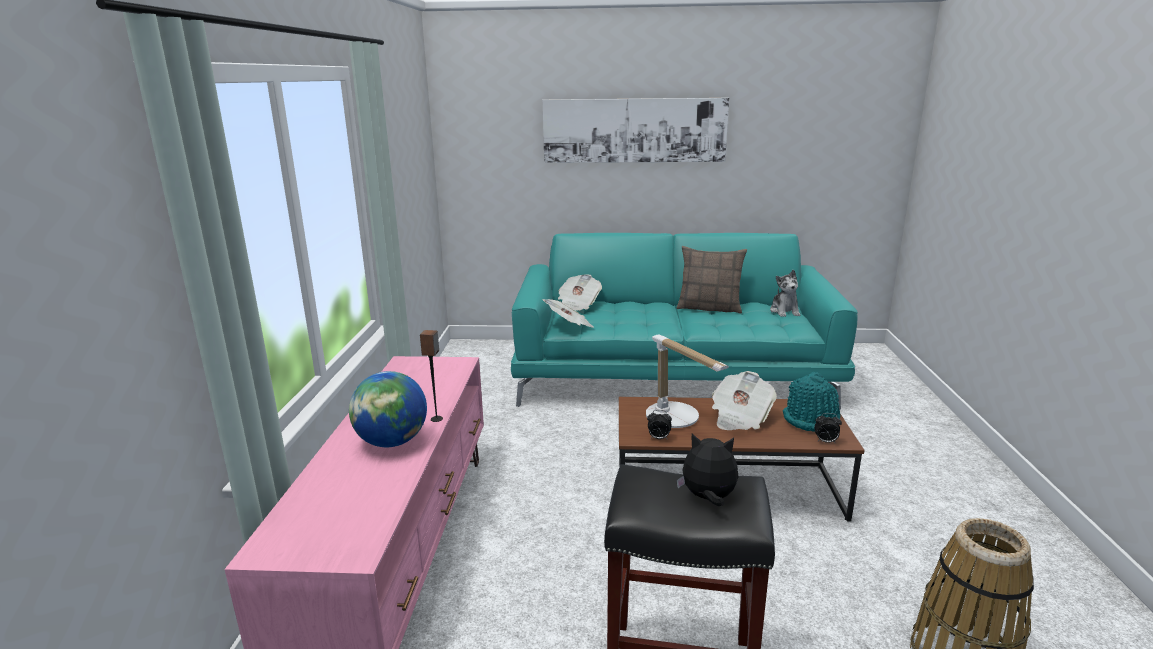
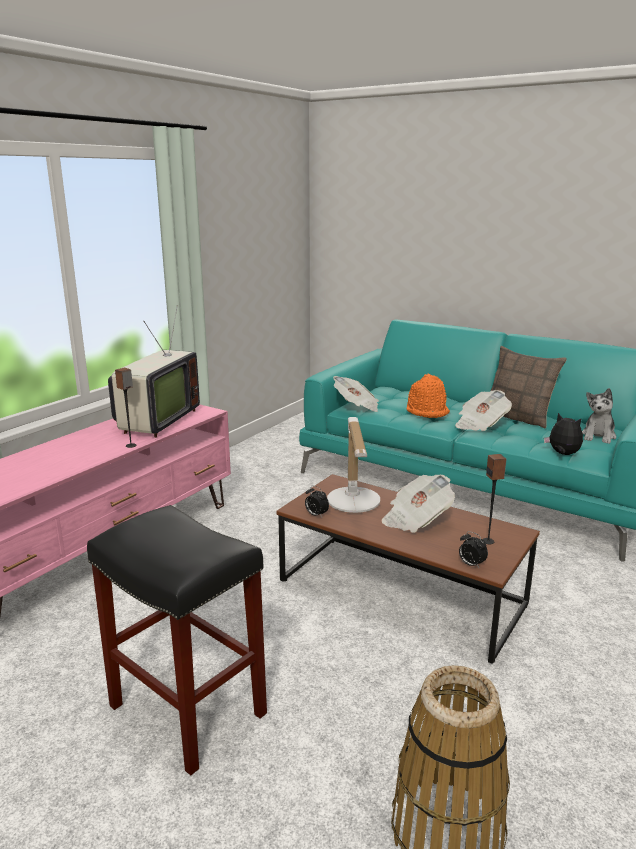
camera: 30 degrees right, 0 degrees up
(392, 442) = (81, 453): globe -> none
(421, 386) = (156, 421): none -> television
(578, 305) = (389, 391): newspaper -> newspaper (480, 424)
(634, 130) = (488, 220): picture -> none
(636, 318) = (427, 411): none -> orange hat
(708, 498) = (183, 546): plush toy -> plush toy (562, 454)
(811, 419) = (488, 541): turquoise hat -> speaker

